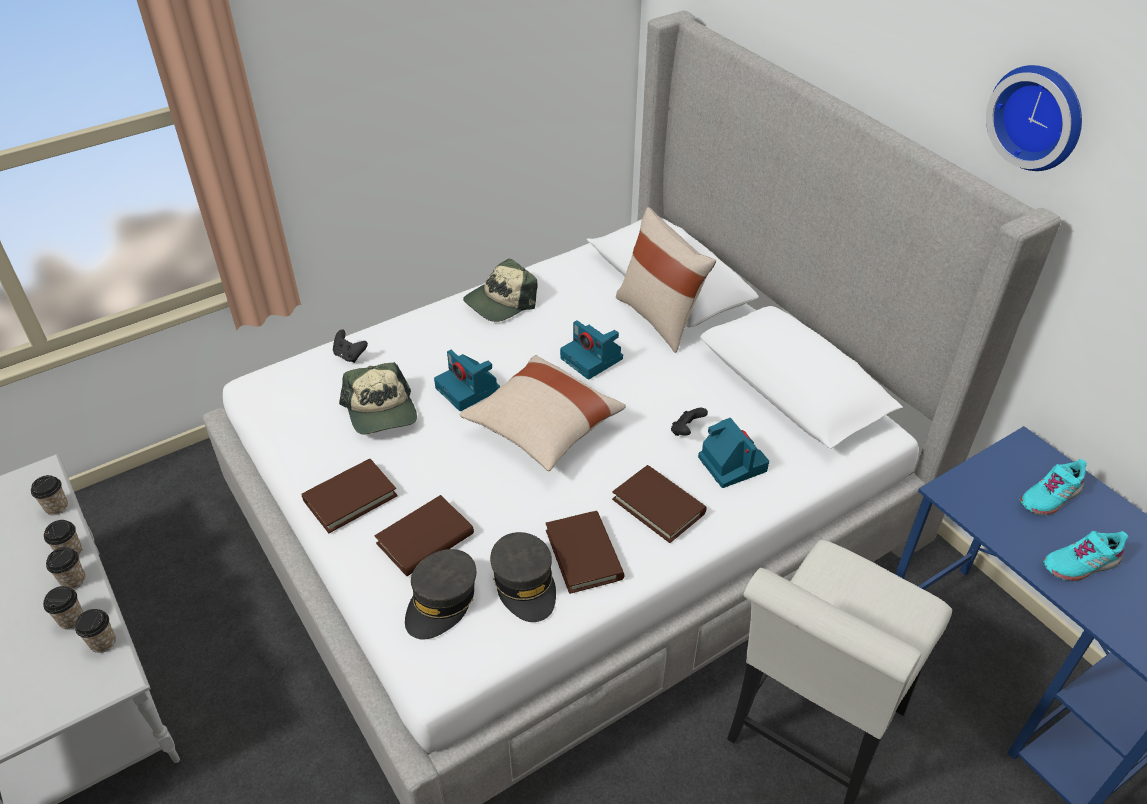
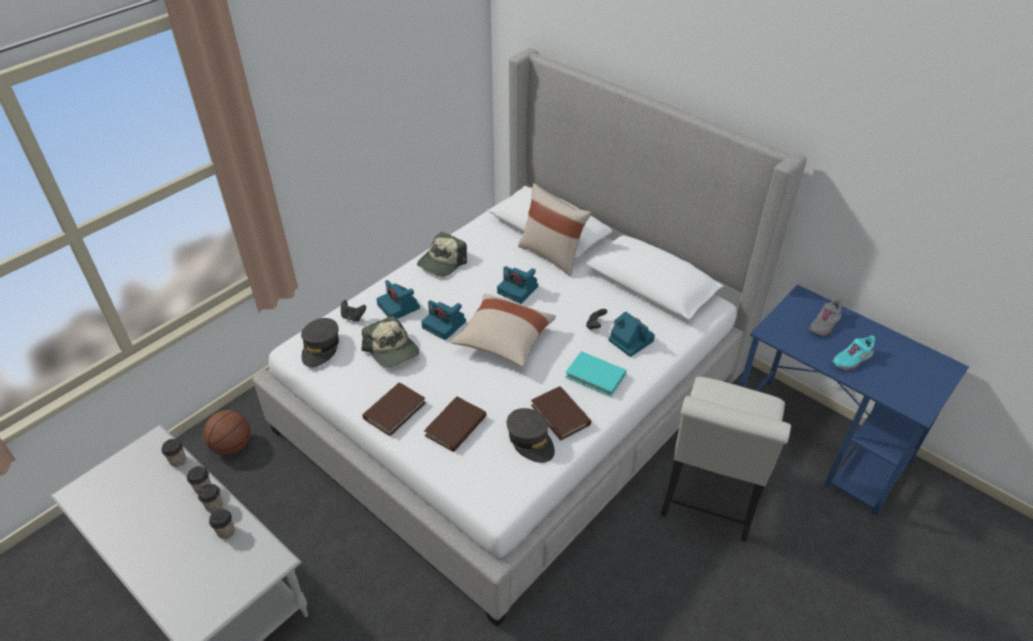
camera: 15 degrees left, 0 degrees up
(103, 642) = (255, 541): cup -> none
(176, 502) = (232, 446): none -> basketball
(417, 353) = (399, 307): none -> camera
(441, 601) = (482, 462): grey cap -> grey cap (321, 348)
(658, 506) = (595, 376): brown book -> turquoise book
(1039, 116) = (784, 98): wall clock -> none
(1049, 496) = (824, 323): turquoise shoe -> grey shoe

